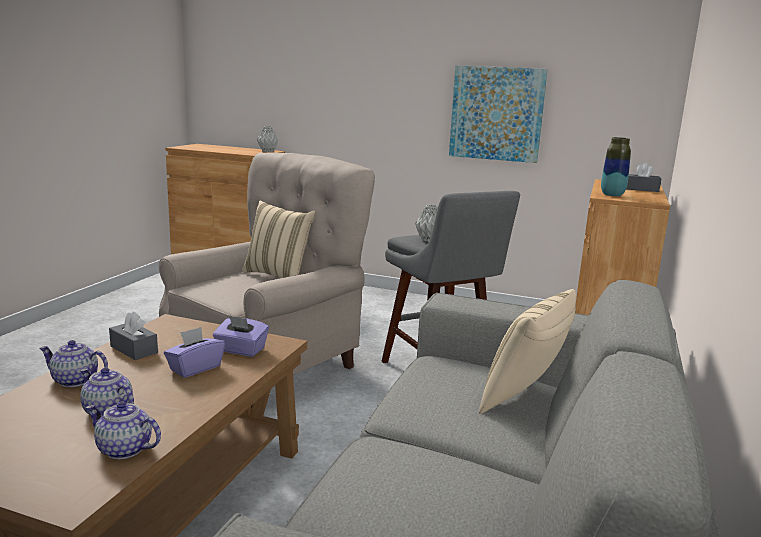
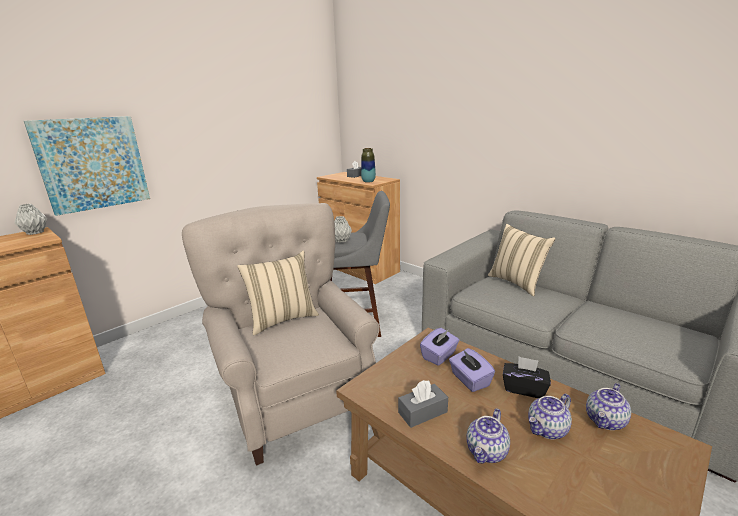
camera: 65 degrees left, 5 degrees up
(184, 399) = (524, 388): none -> black tissue box
(496, 113) = (248, 146): picture -> picture (92, 163)

